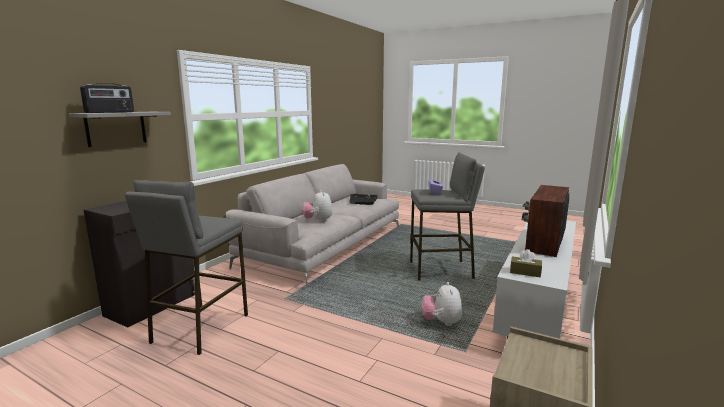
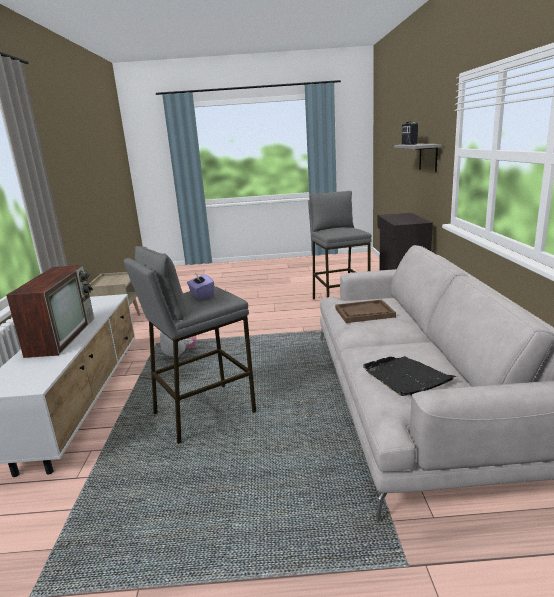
camera: 150 degrees right, 5 degrees up
(318, 220) = (364, 313): plush toy -> brown tray
(525, 272) = (104, 301): brown tissue box -> none

